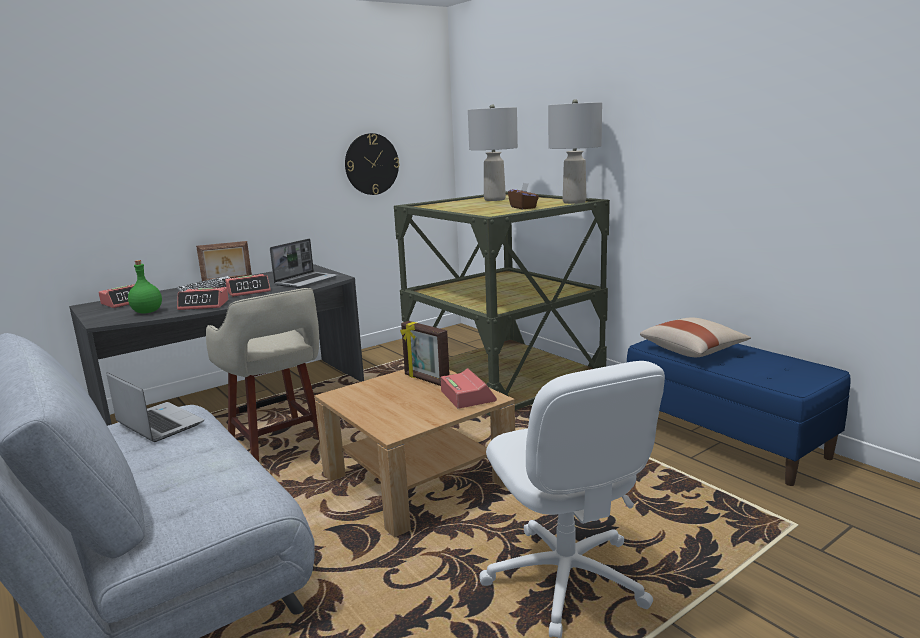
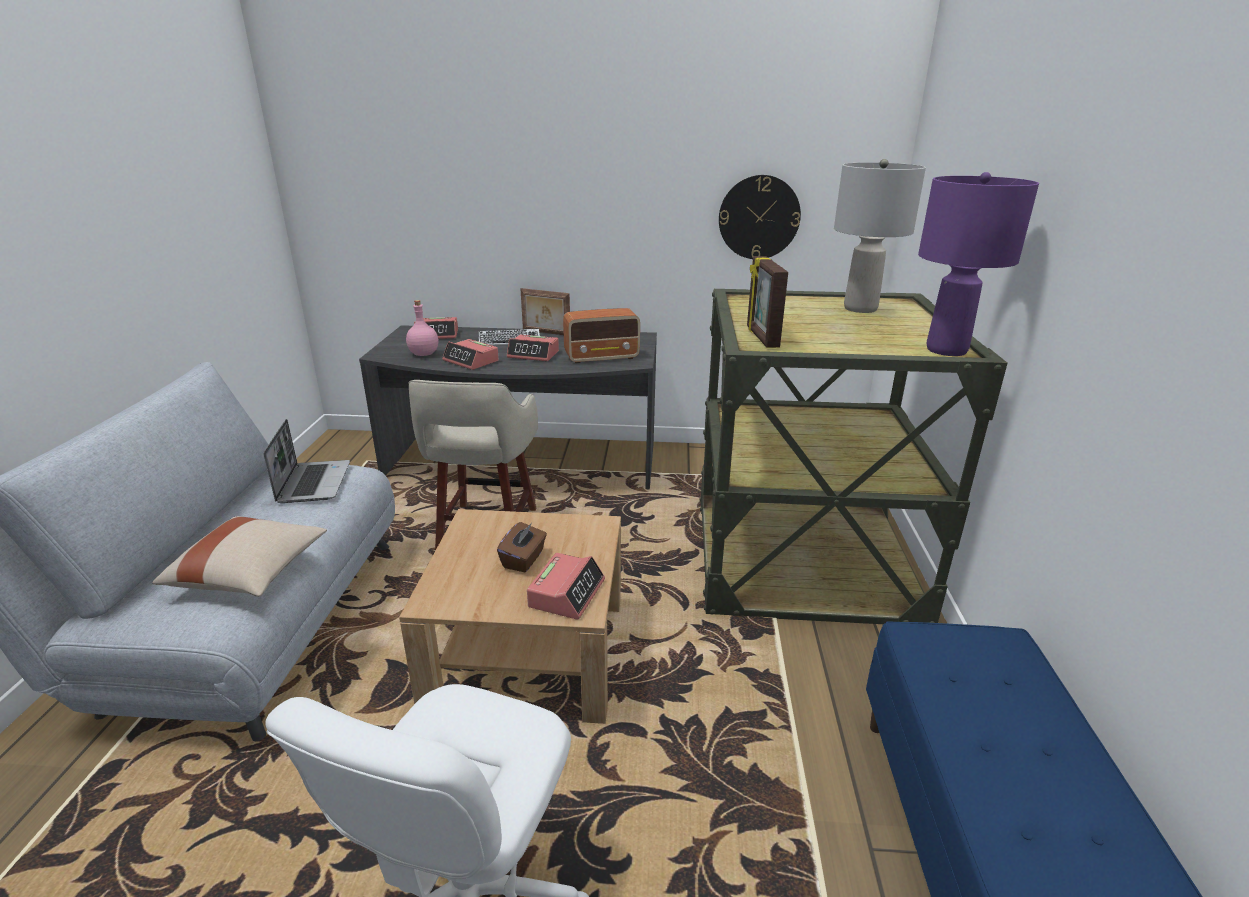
camera: 40 degrees right, 10 degrees up
(147, 312) = (424, 354): green bottle -> pink bottle
(306, 281) = (602, 357): laptop -> radio
(426, 380) = (571, 543): picture frame -> picture frame (761, 337)
(523, 207) = (843, 341): brown tissue box -> brown tissue box (524, 559)
(574, 202) = (946, 350): grey table lamp -> purple table lamp
(693, 351) = (972, 690): beige pillow -> beige pillow (251, 574)

